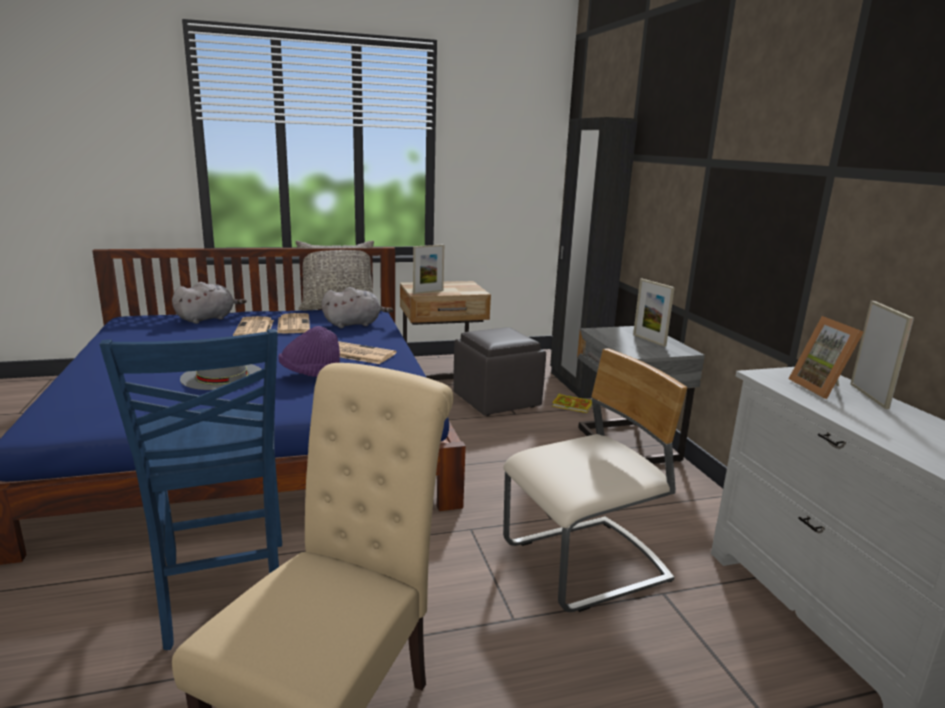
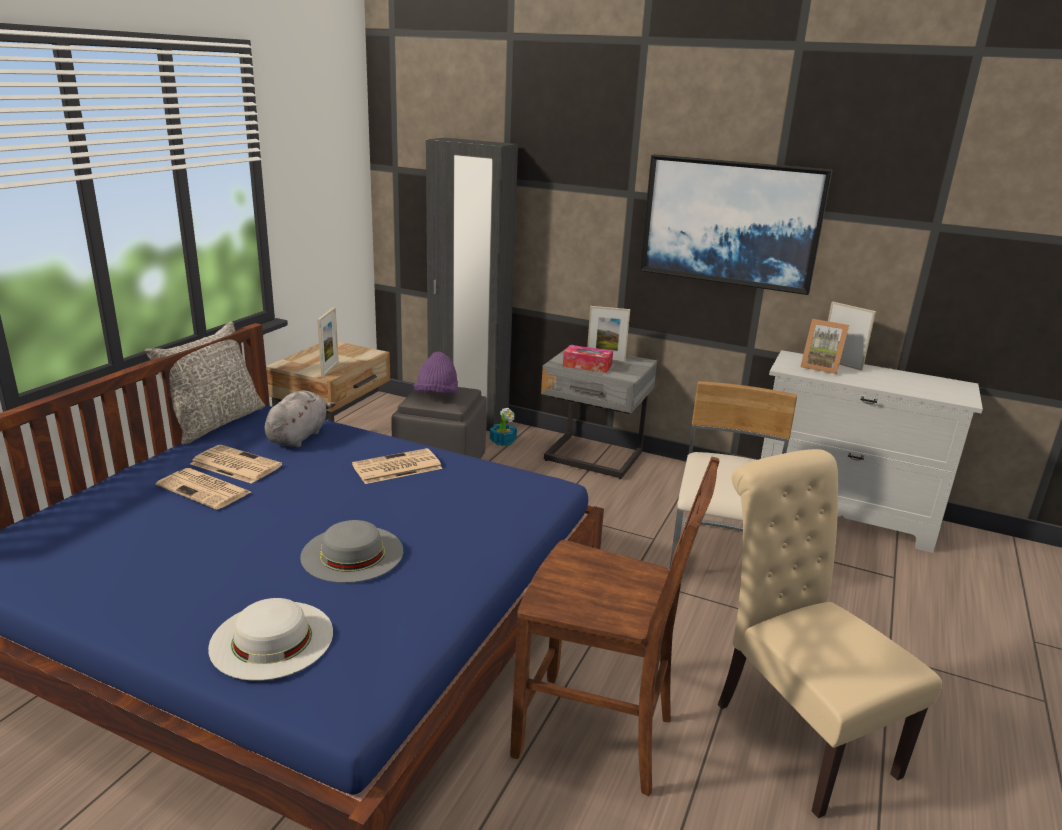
camera: 50 degrees left, 5 degrees up
(99, 387) = (272, 639): none -> white hat
(207, 319) = (100, 504): grey plush toy -> none
(224, 594) = (597, 736): blue chair -> brown chair
(311, 375) = (421, 508): purple hat -> purple hat (437, 395)
(573, 406) = (503, 441): book -> potted plant
(618, 338) = (587, 365): none -> tissue box
(785, 190) = (730, 222): none -> picture

